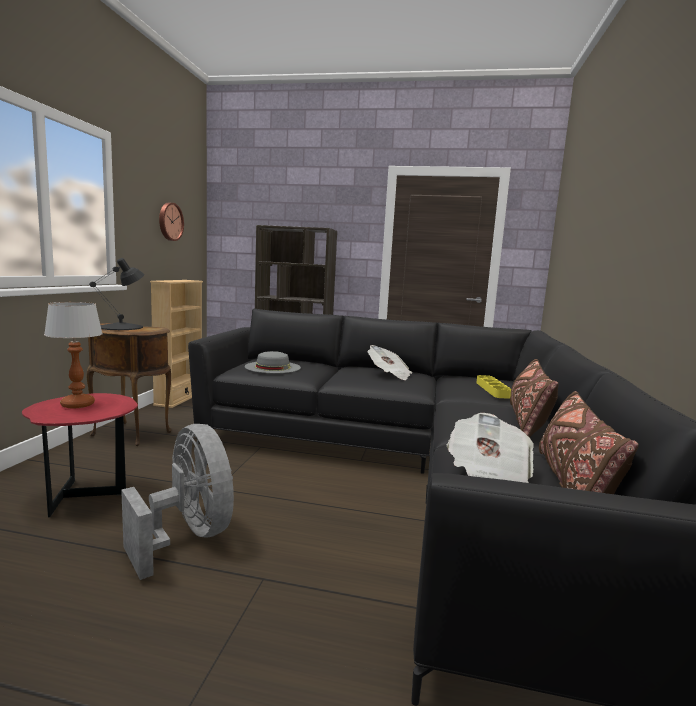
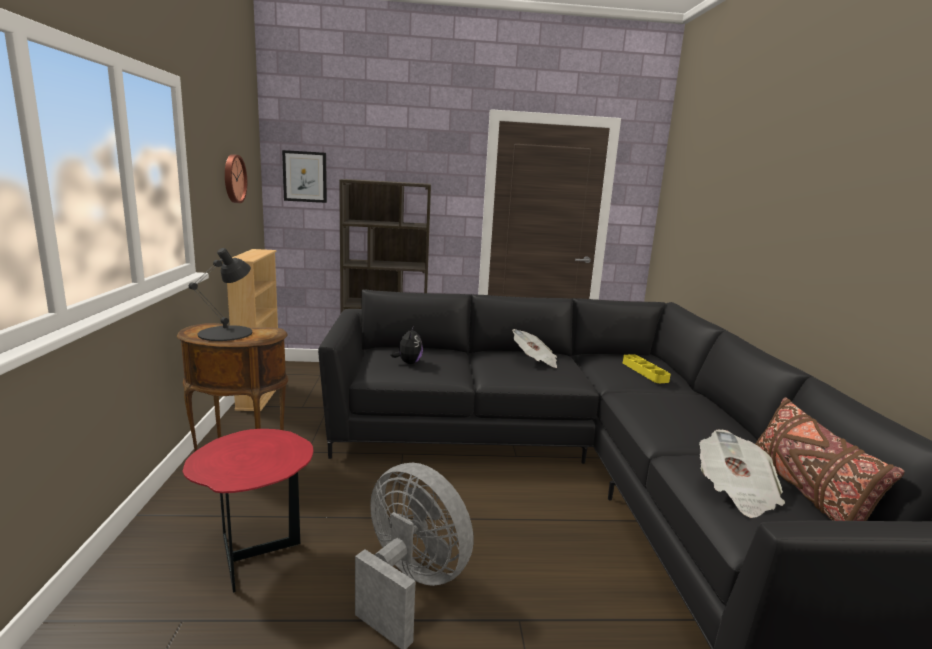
camera: 15 degrees left, 5 degrees up
(77, 405) = (242, 454): table lamp -> none
(238, 227) = (305, 176): none -> picture
(273, 367) = (408, 363): grey hat -> plush toy
(527, 422) = (709, 414): brown pillow -> none

